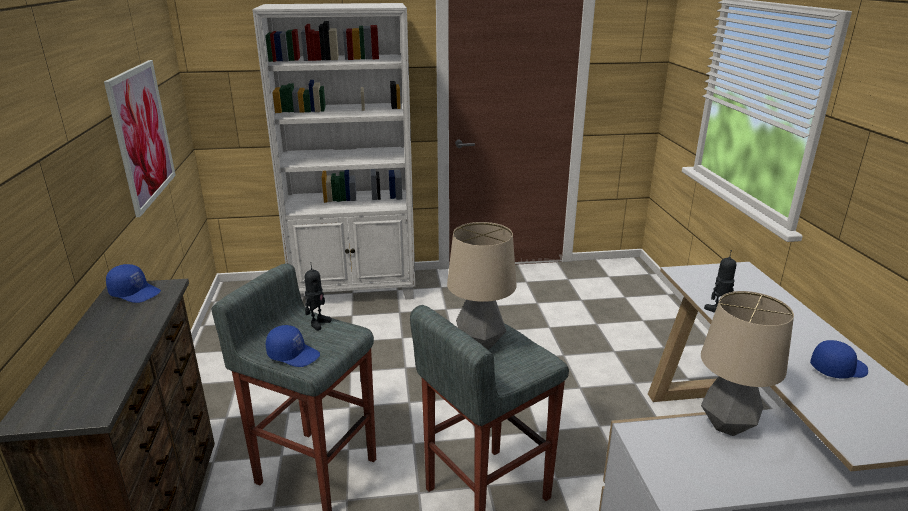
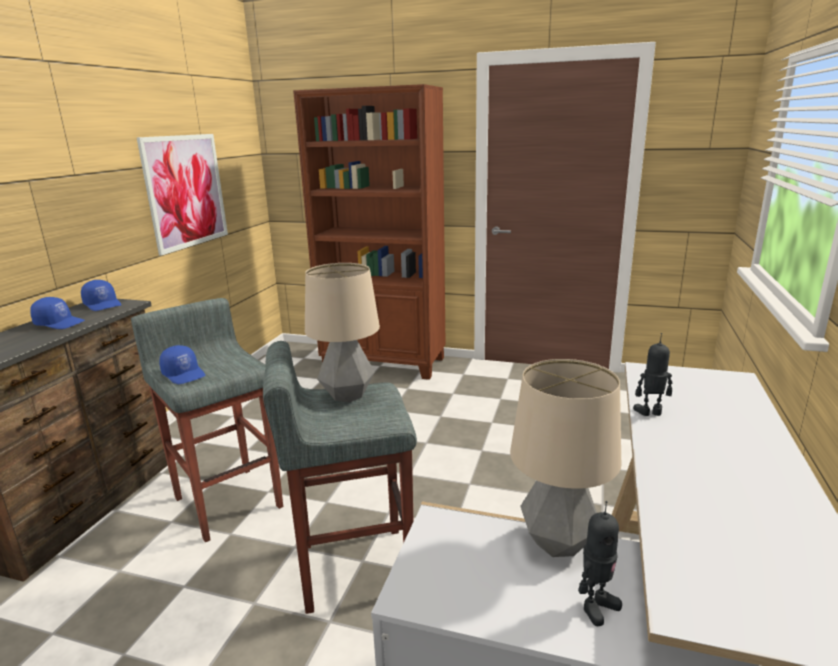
camera: 25 degrees right, 5 degrees down
(318, 323) = (233, 356): toy robot -> toy robot (596, 606)
(355, 289) = (384, 363): white bookcase -> brown bookcase
(837, 368) = (759, 510): blue cap -> blue cap (60, 323)

